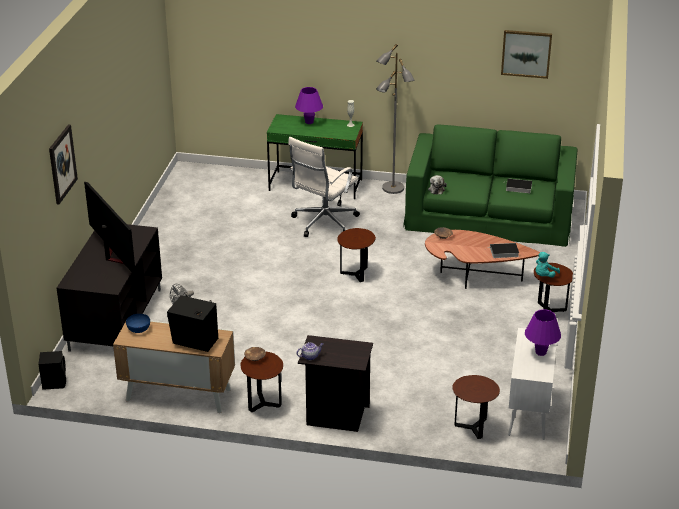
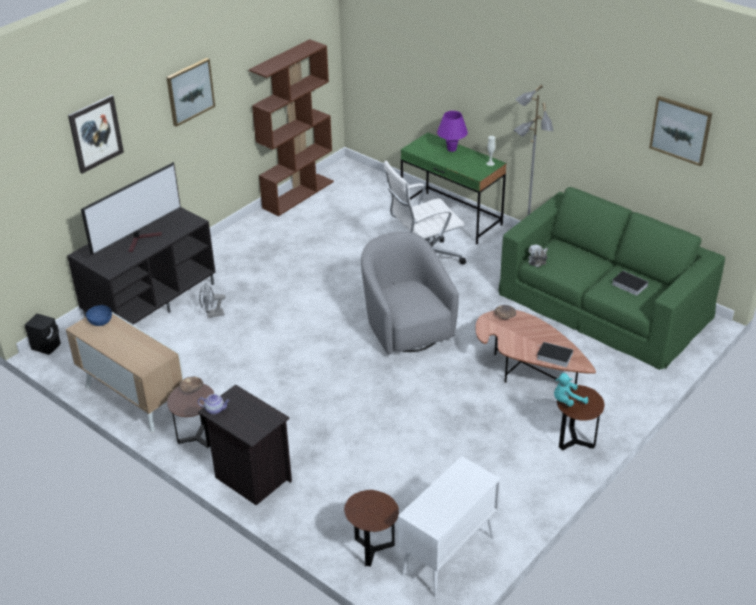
camera: 30 degrees right, 5 degrees up
(103, 113) = (190, 91): none -> picture
(112, 256) = (142, 239): television -> television turned 45 degrees clockwise
(166, 201) = (298, 194): none -> brown bookcase
(195, 342) = (134, 353): black speaker -> none
(356, 274) = (406, 328): brown side table -> grey armchair
(541, 352) = (458, 497): purple table lamp -> none

